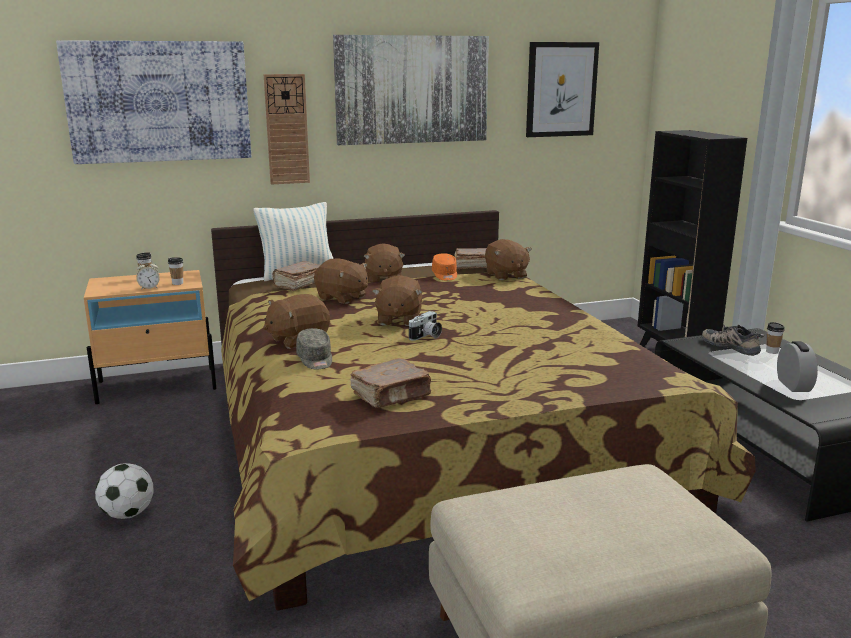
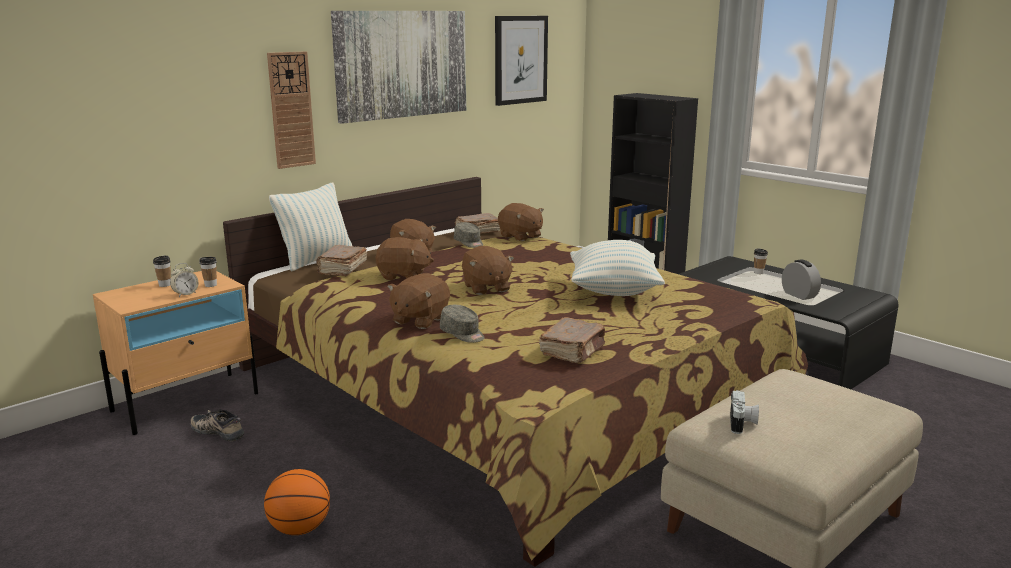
camera: 25 degrees left, 0 degrees up
(128, 514) = (299, 529): football -> basketball
(159, 101) = (161, 86): picture -> none
(426, 336) = (531, 298): camera -> camera (742, 423)
(445, 275) = (469, 243): orange cap -> grey cap
(520, 343) = (613, 291): none -> pillow
(732, 346) = (728, 273): shoe -> shoe (219, 431)

